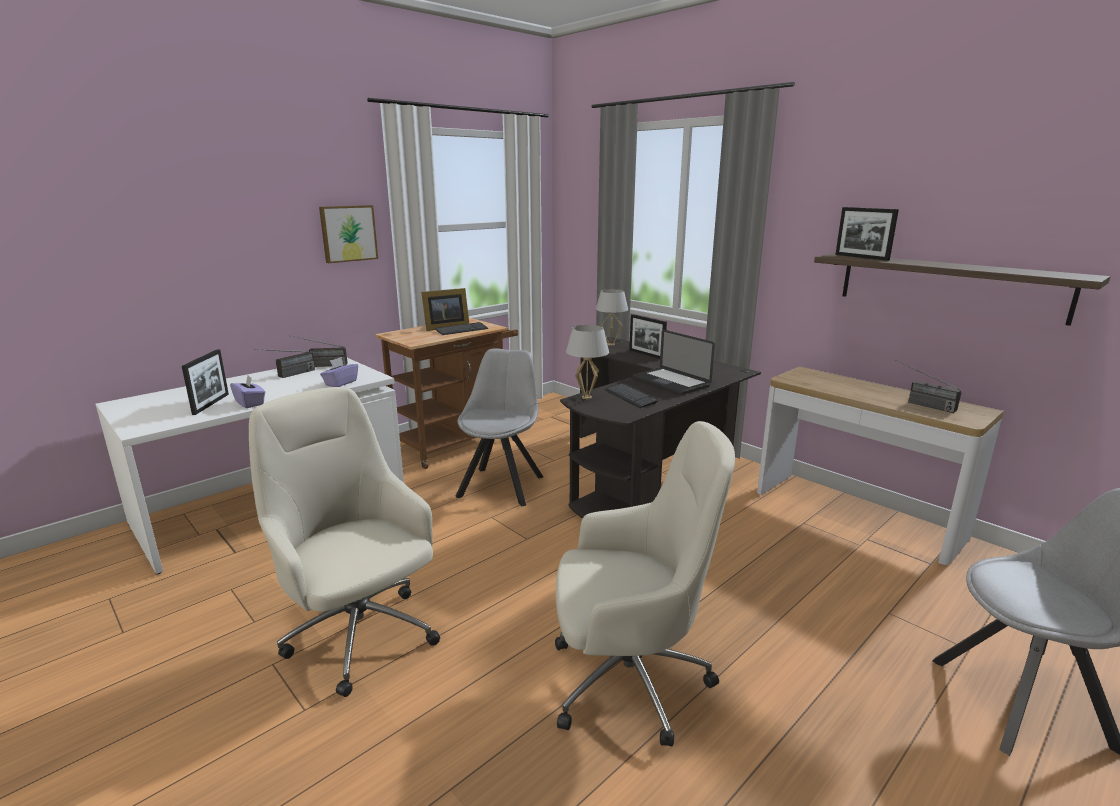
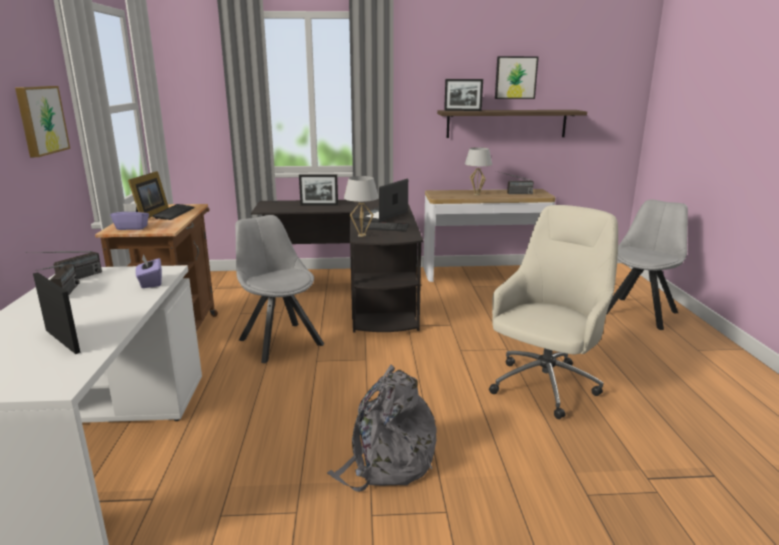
camera: 50 degrees left, 0 degrees up
(250, 403) = (110, 324): purple tissue box -> purple tissue box (132, 228)
(360, 634) = (387, 461): beige office chair -> grey backpack
(610, 344) = (277, 205): white table lamp -> white table lamp (476, 194)
(670, 382) = (381, 215): laptop -> laptop turned 120 degrees clockwise
(977, 209) = (515, 77): none -> picture

